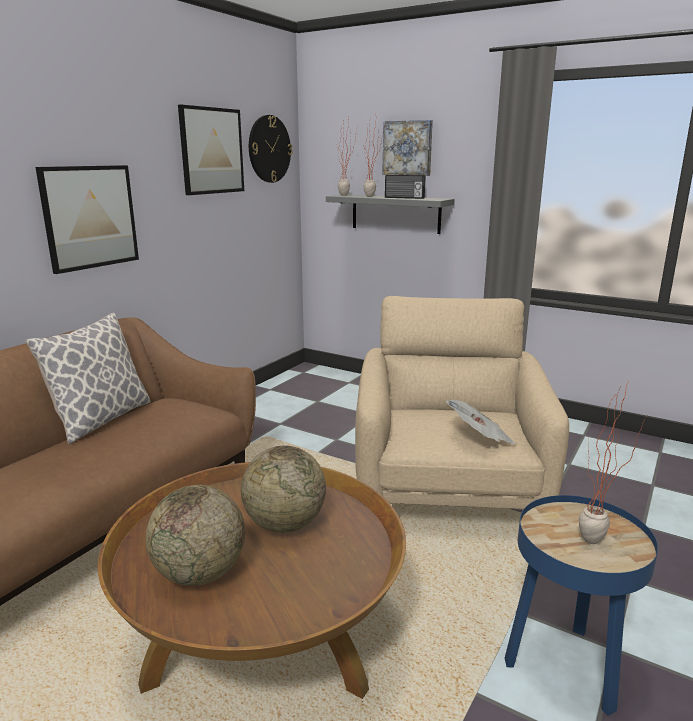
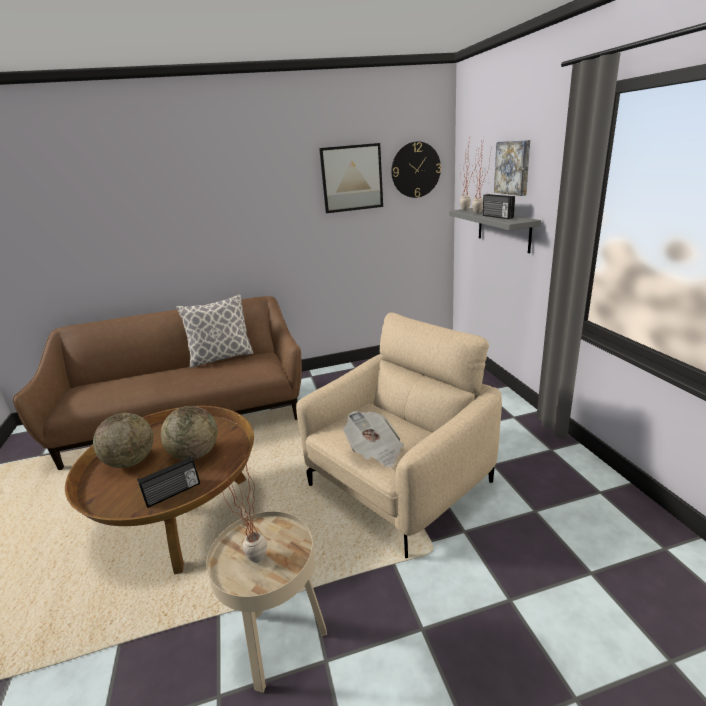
camera: 45 degrees right, 5 degrees up
(90, 217) = (247, 231): picture -> none
(342, 568) = (173, 493): none -> radio
(565, 666) = (281, 643): blue side table -> beige side table

